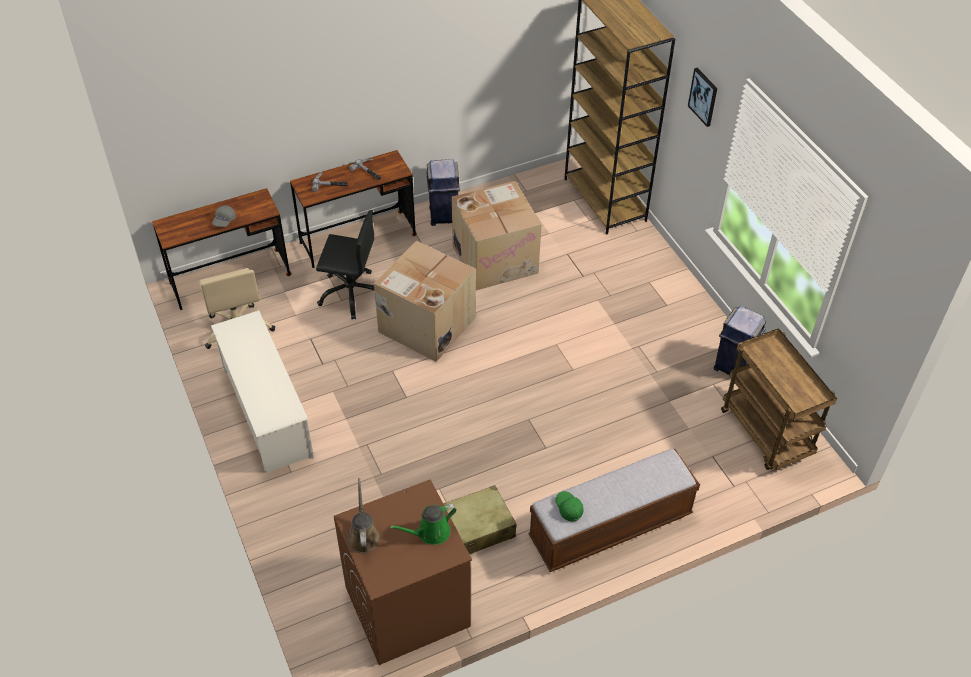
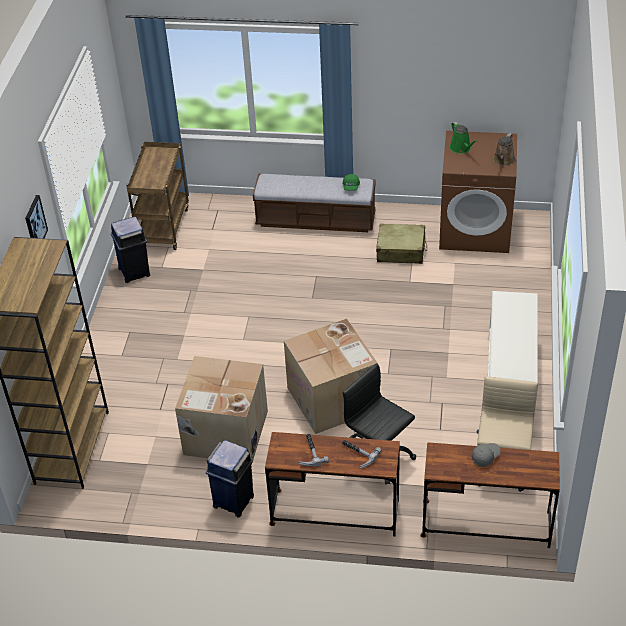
camera: 145 degrees left, 5 degrees down
(430, 533) = (461, 148): green watering can -> green watering can turned 60 degrees clockwise

